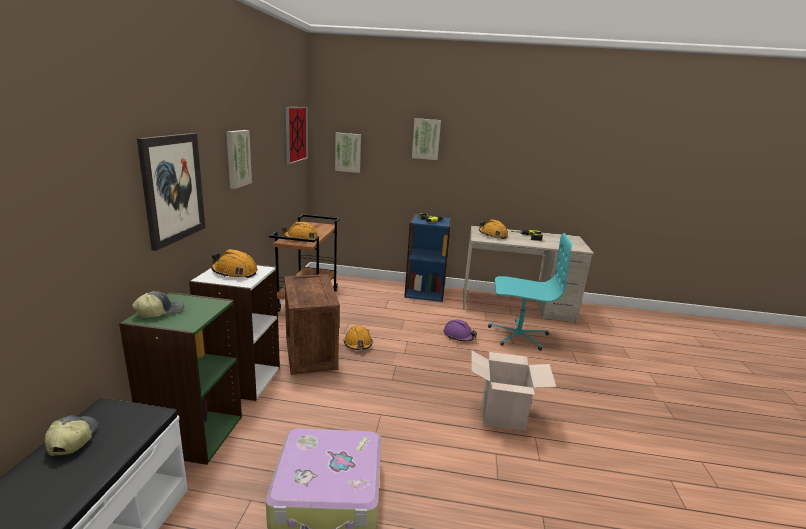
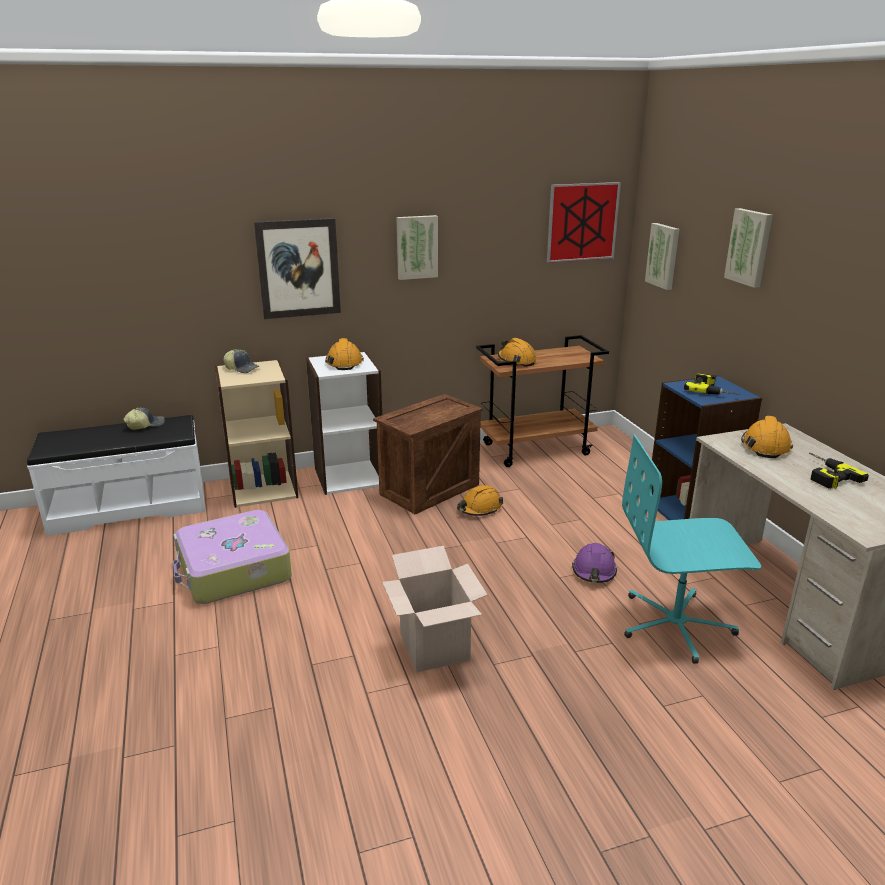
camera: 65 degrees right, 5 degrees up
(193, 434) = (263, 488): green bookcase -> beige bookcase
(518, 335) = (676, 625): turquoise office chair -> turquoise office chair turned 105 degrees clockwise

